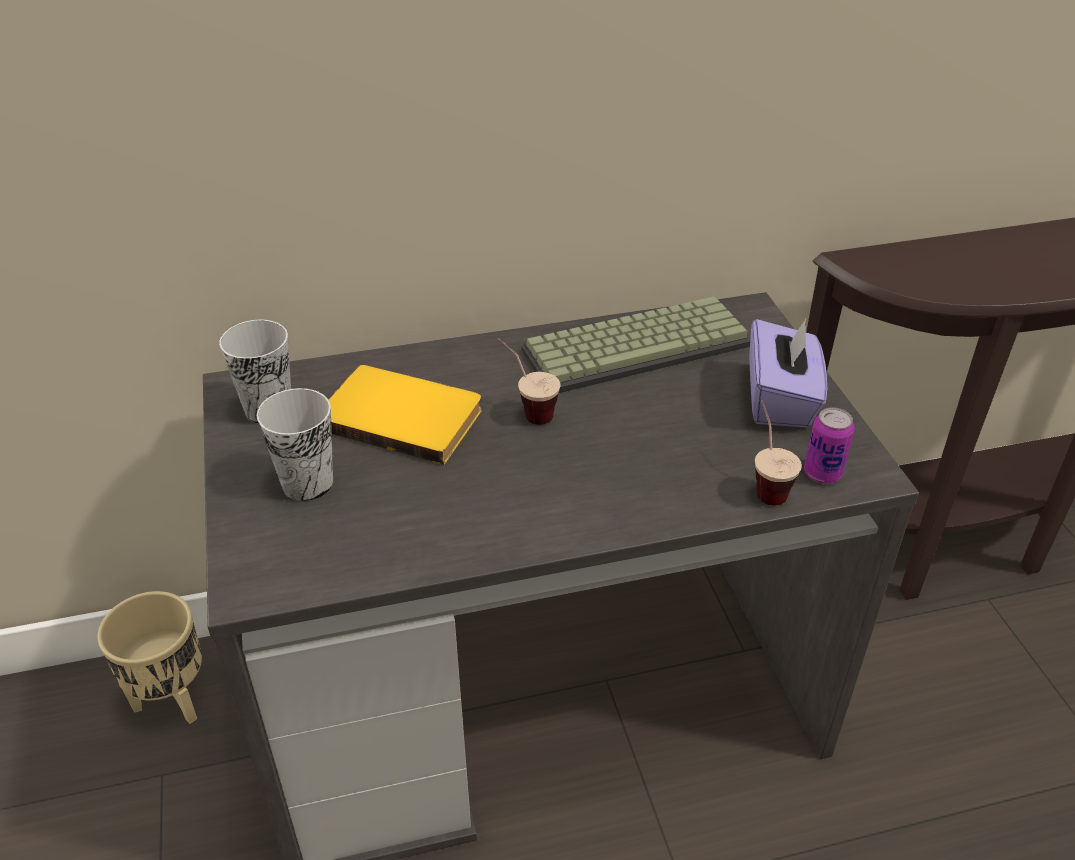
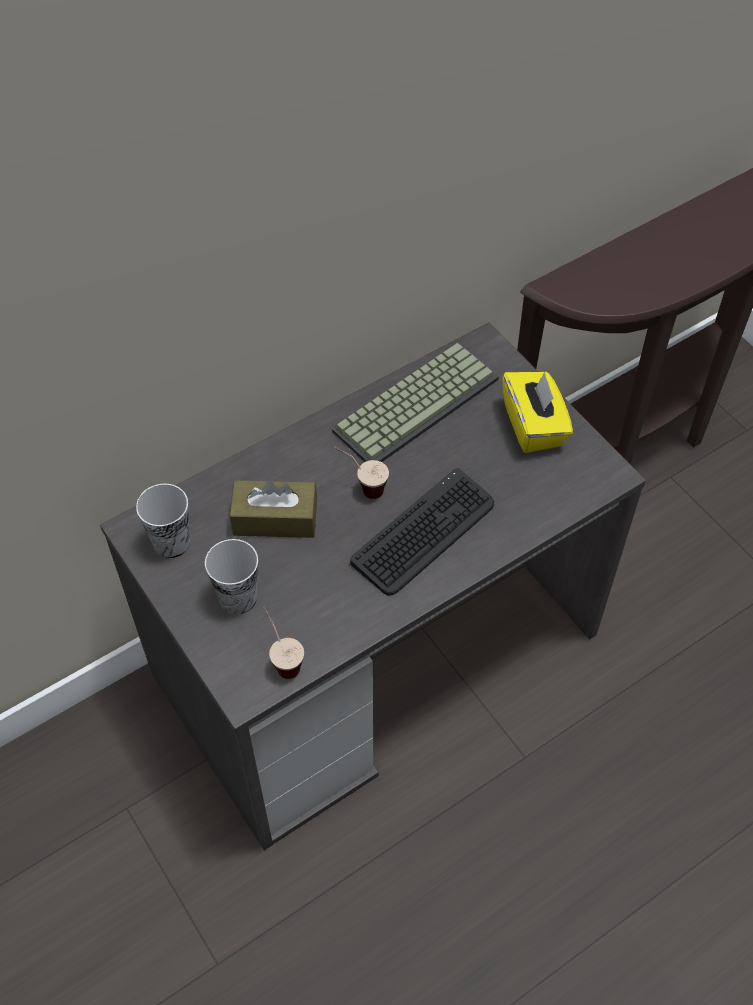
camera: 20 degrees left, 15 degrees up
(173, 701) = (102, 750): beige planter -> none
(403, 416) = (275, 519): yellow book -> brown tissue box
(581, 475) = (424, 533): none -> keyboard
(765, 483) = (547, 502): cup -> cup (282, 658)
(780, 400) = (533, 426): purple tissue box -> yellow tissue box
(822, 473) = (581, 483): can -> none

